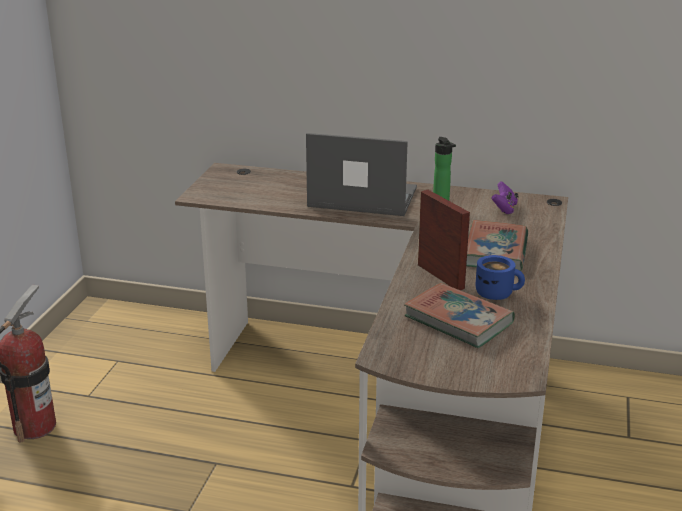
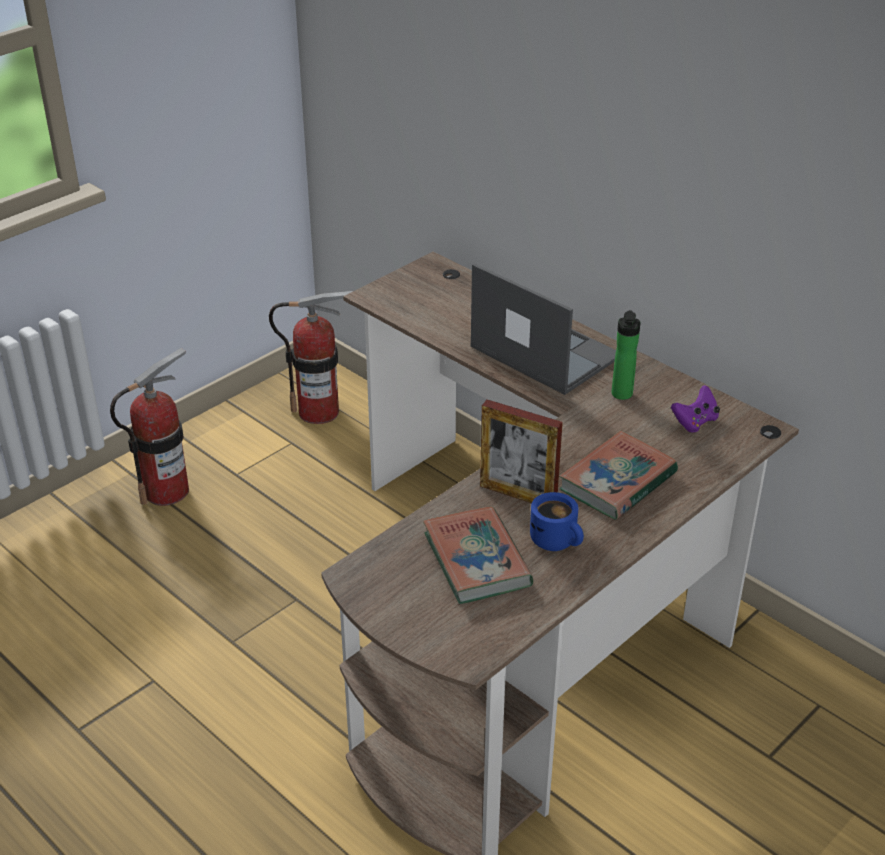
camera: 30 degrees right, 10 degrees up
(122, 334) = (319, 411): none -> fire extinguisher
(440, 276) = (518, 494): picture frame -> picture frame turned 120 degrees clockwise

